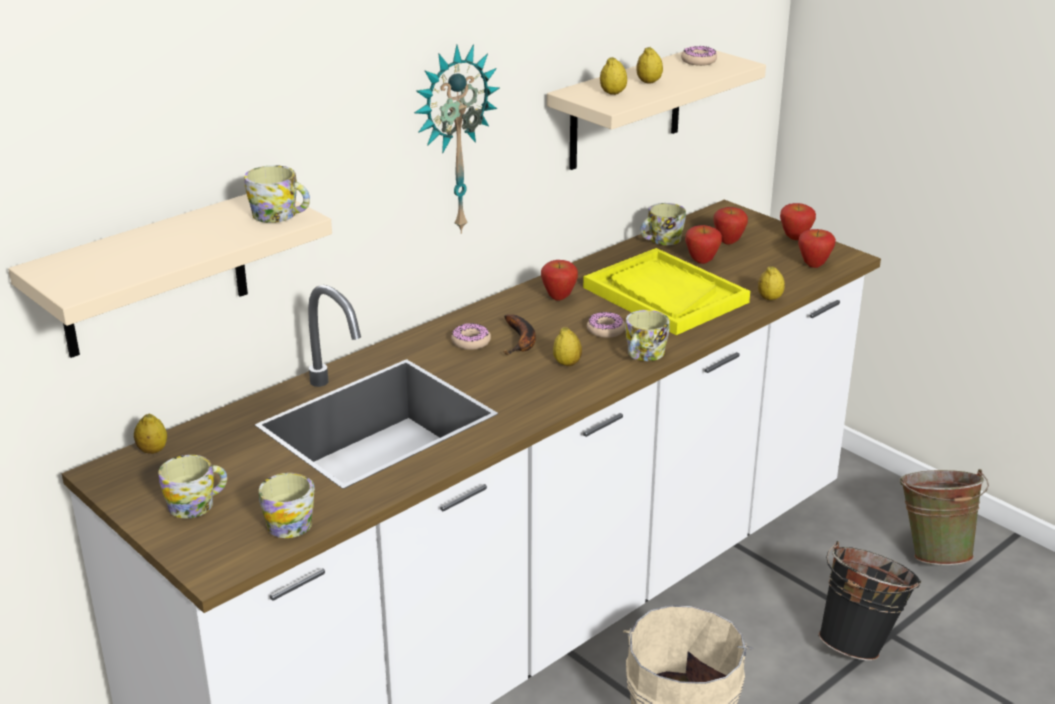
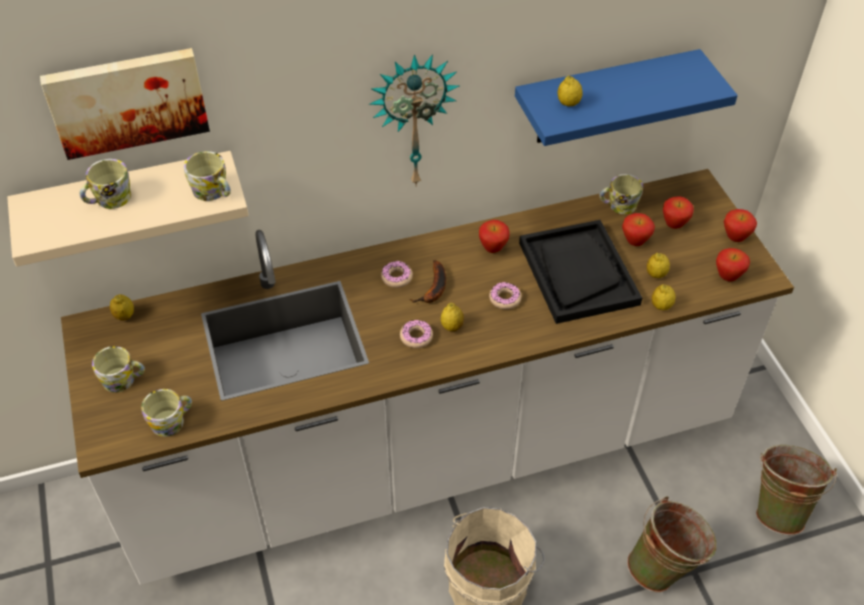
camera: 25 degrees right, 20 degrees up
(161, 111) = (127, 100): none -> picture
(625, 109) = (604, 98): beige shelf -> blue shelf
(643, 355) = (514, 338): mug -> mug (109, 200)
(649, 82) = (611, 95): lemon -> lemon (656, 274)
(664, 295) = (577, 273): yellow tray -> black tray
(698, 61) = (679, 74): donut -> donut (416, 337)
(860, 642) = (664, 568): black bucket -> green bucket

